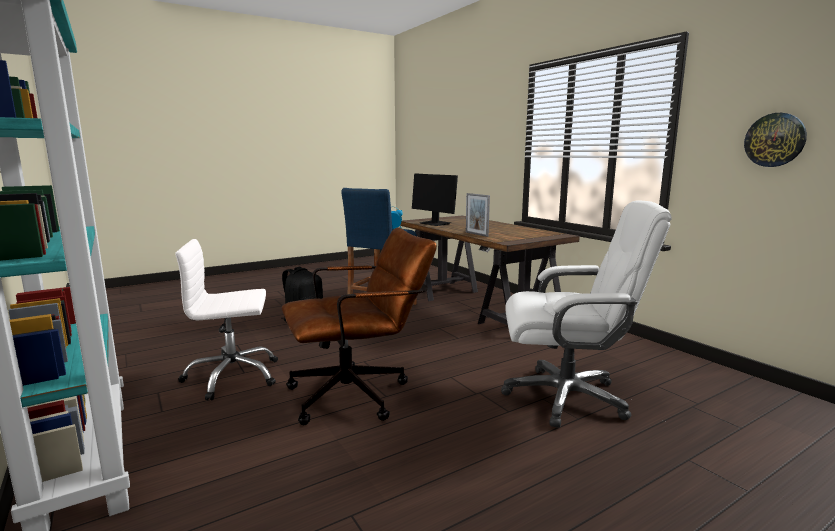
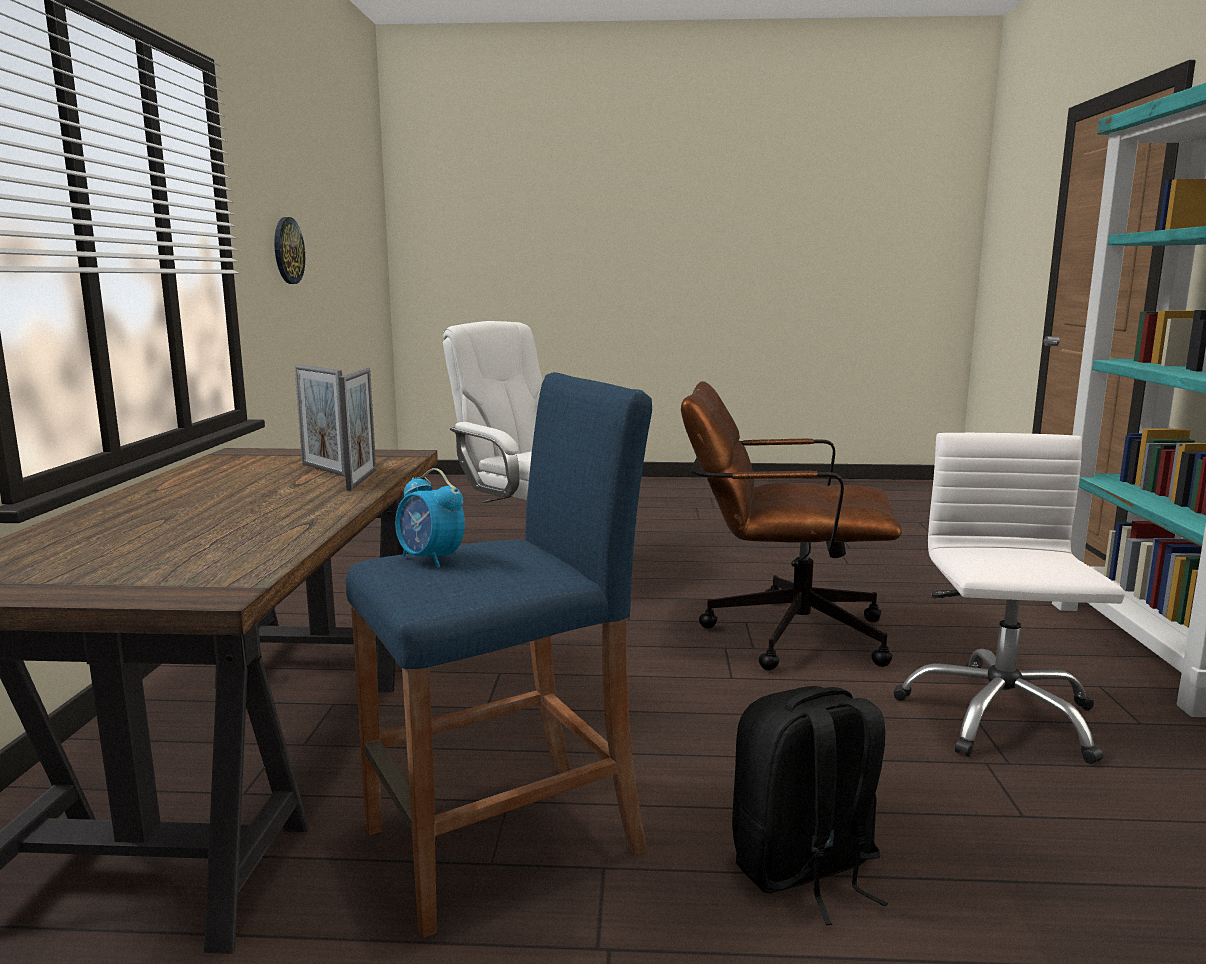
camera: 145 degrees left, 0 degrees up
(232, 376) = (998, 716): white office chair -> white office chair turned 105 degrees counterclockwise
(435, 223) = (245, 546): monitor -> none
(502, 234) = (324, 470): none -> picture frame

